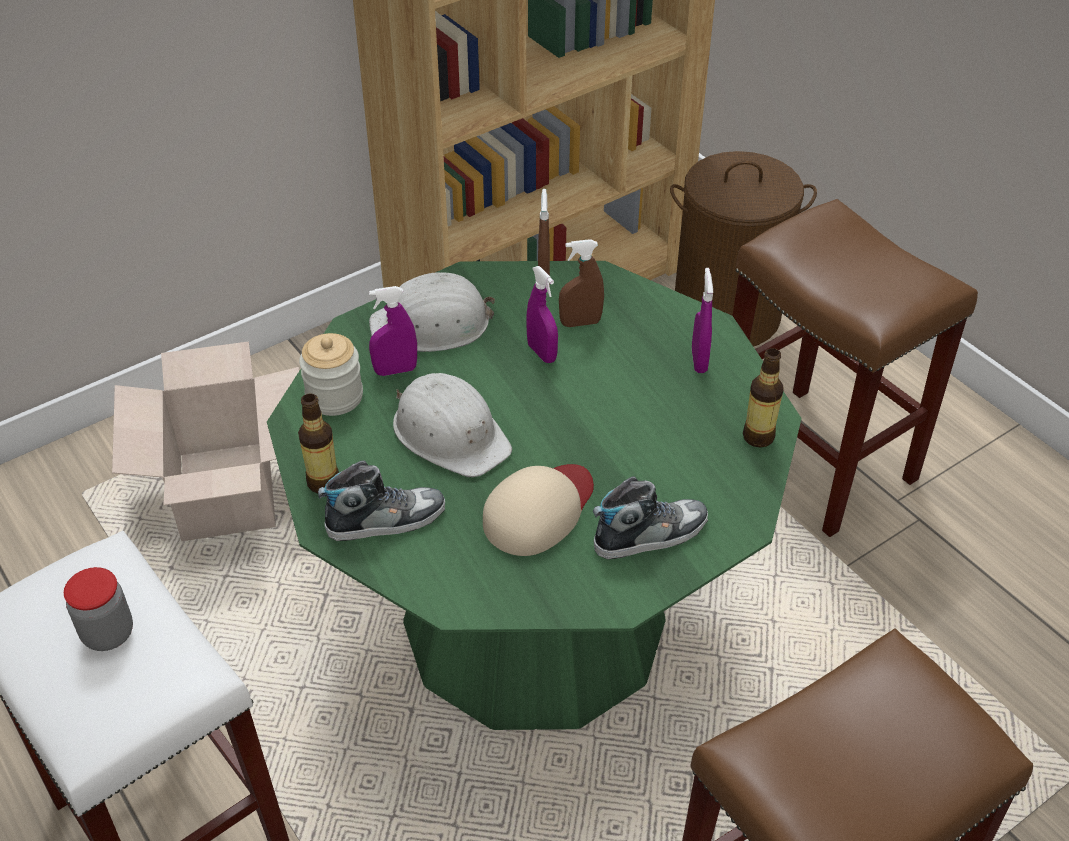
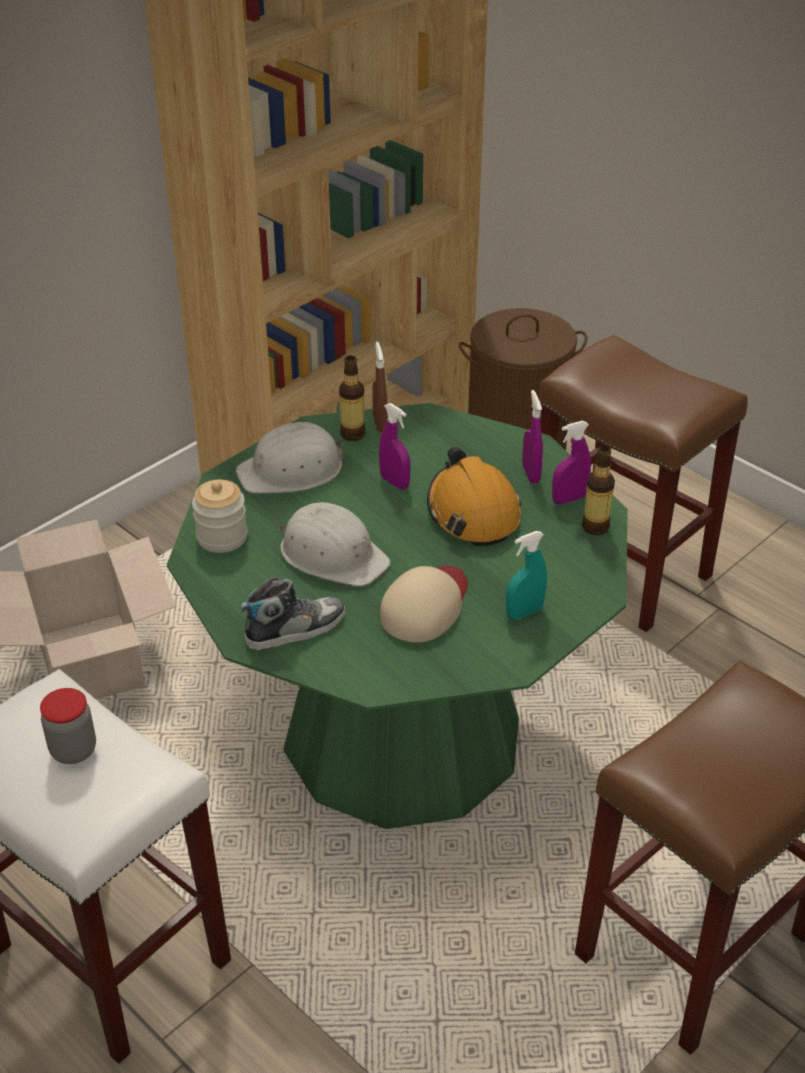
camera: 10 degrees left, 5 degrees down
(323, 482) = (232, 606): bottle -> bottle (352, 434)
(395, 370) = (270, 510): purple spray bottle -> purple spray bottle (569, 499)
(580, 323) = (421, 454): brown spray bottle -> none
(621, 400) = (472, 512): none -> orange hard hat
(650, 534) = (524, 612): shoe -> turquoise spray bottle

